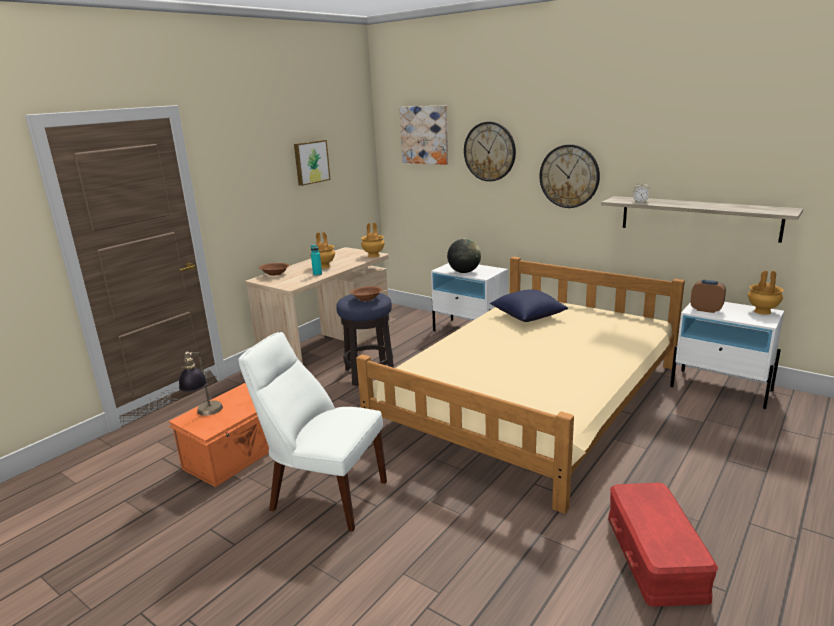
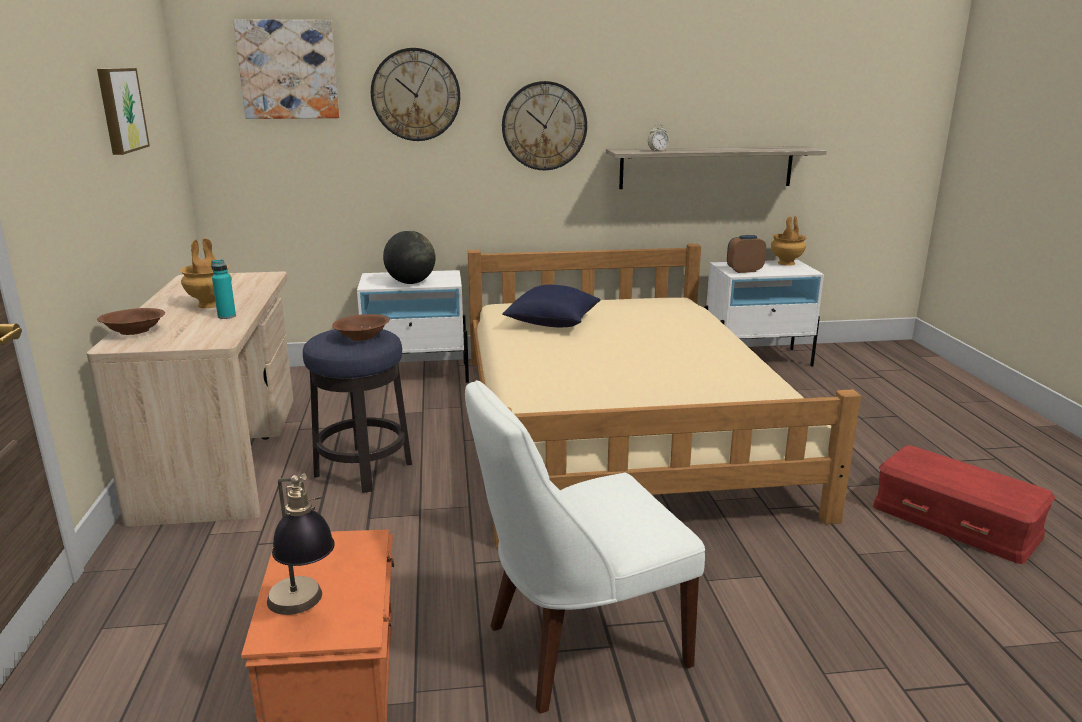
camera: 45 degrees left, 0 degrees up
(374, 255) = (266, 277): brown vase -> none

